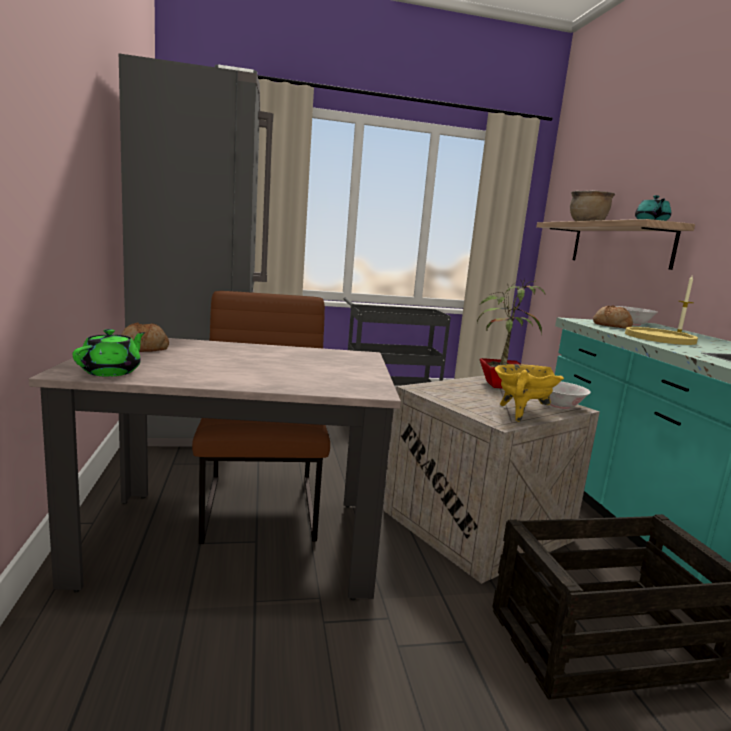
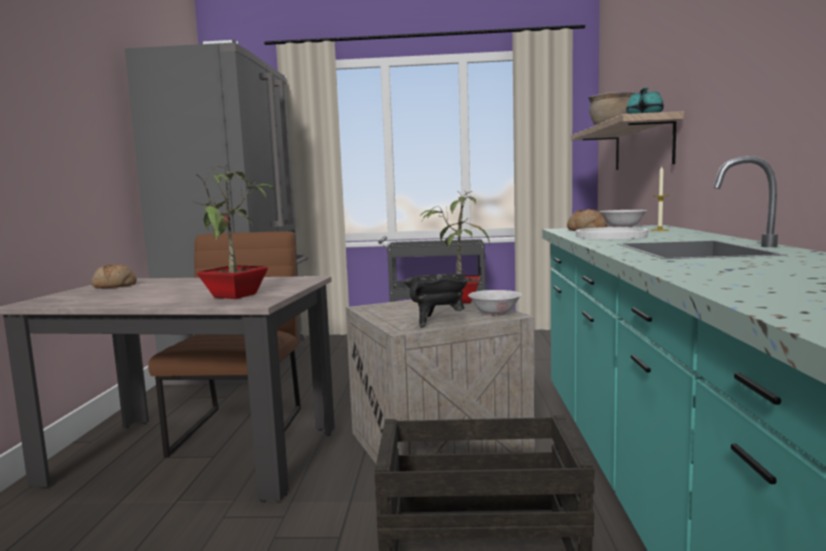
camera: 15 degrees right, 5 degrees down
(112, 372) = (60, 301): green teapot -> none
(332, 379) = (237, 296): none -> potted plant
(520, 413) = (437, 321): yellow cooking pot -> black cooking pot
(659, 338) = (611, 235): yellow plate -> white plate

